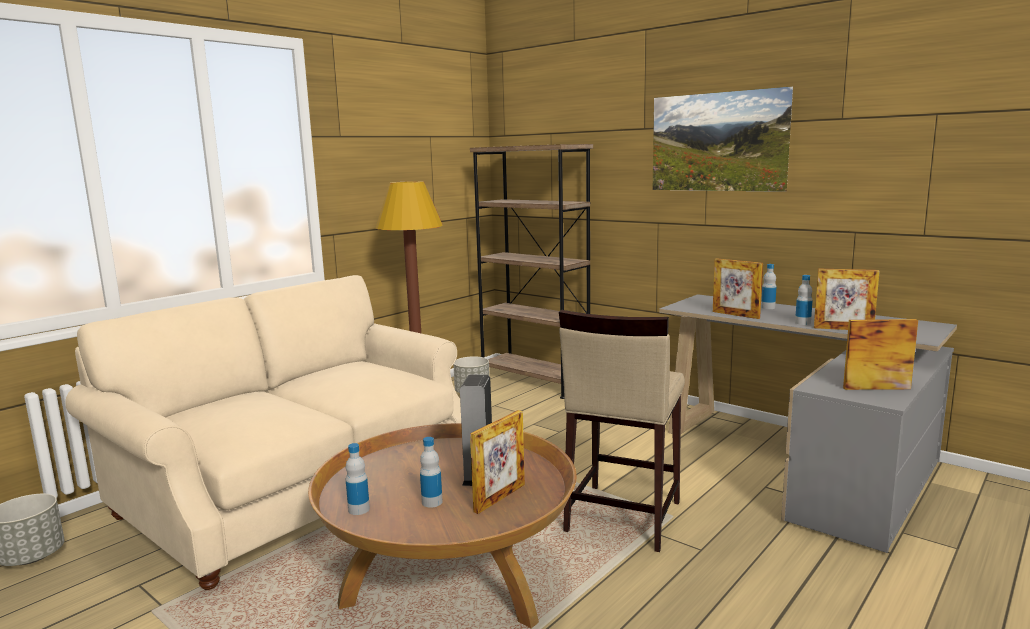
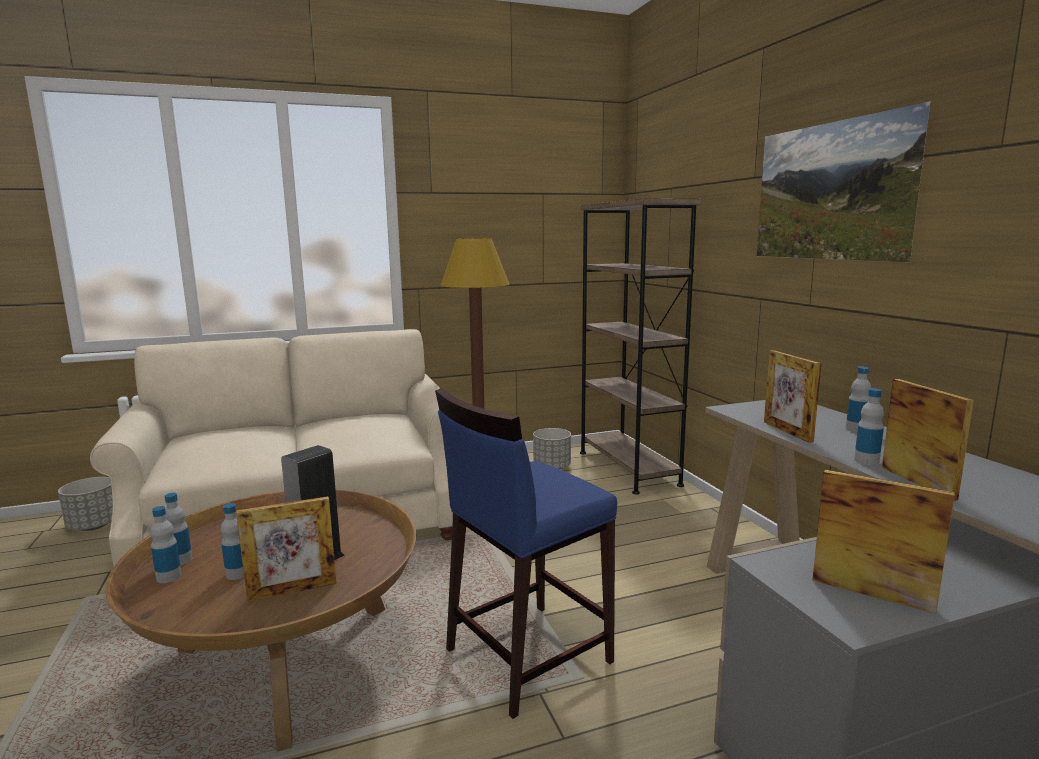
camera: 30 degrees right, 0 degrees up
(374, 521) = (169, 577): none -> bottle
(621, 517) = (526, 656): beige stool -> blue stool
(843, 329) = (917, 482): picture frame -> picture frame turned 150 degrees counterclockwise

